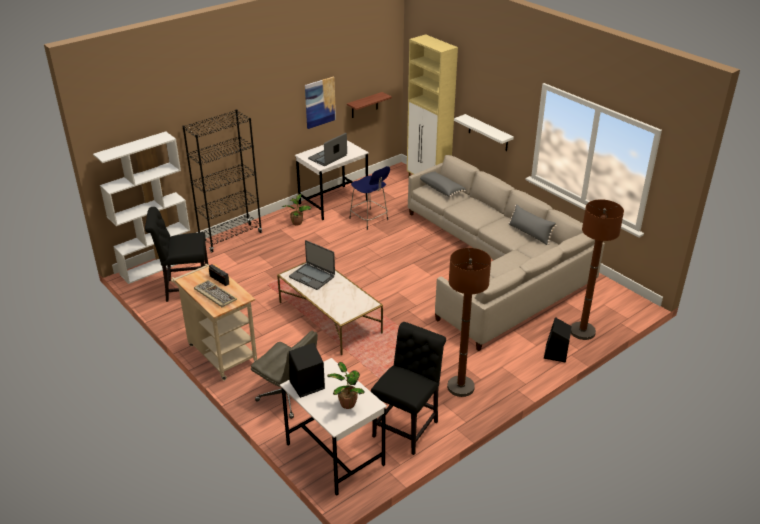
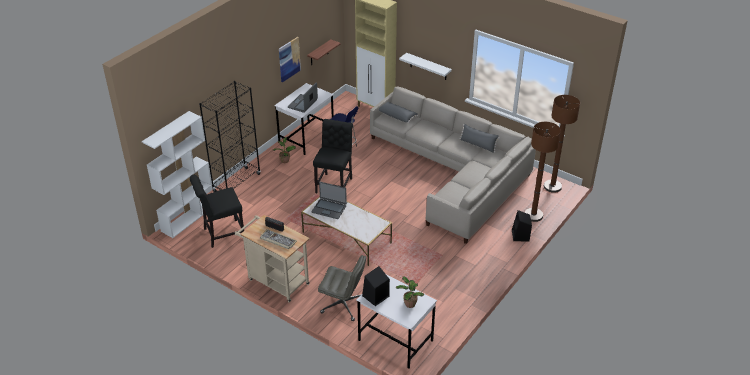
camera: 15 degrees left, 5 degrees up
(407, 427) = (438, 310): black chair -> black chair (335, 184)
(460, 387) = (463, 274): brown floor lamp -> brown floor lamp (552, 186)

